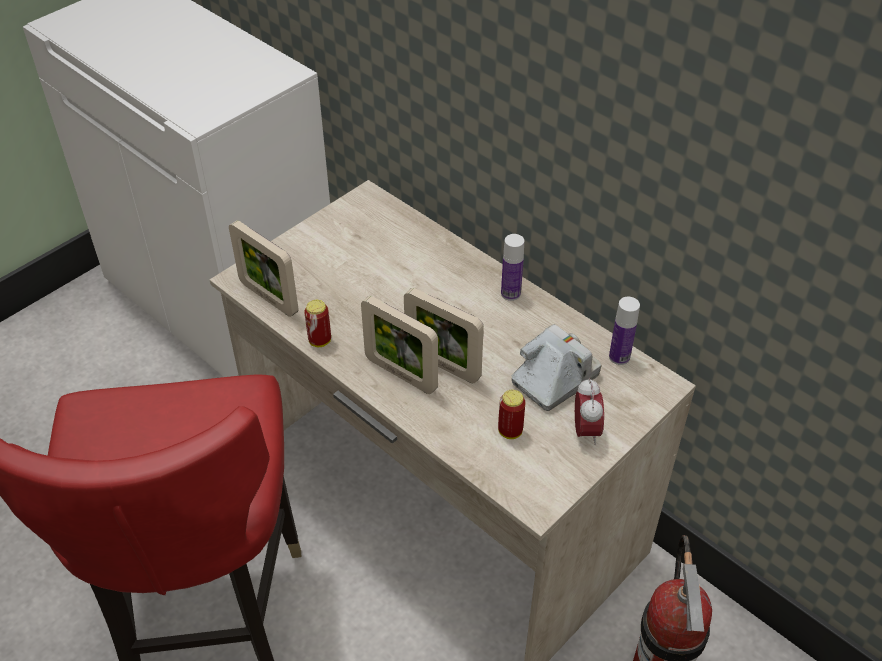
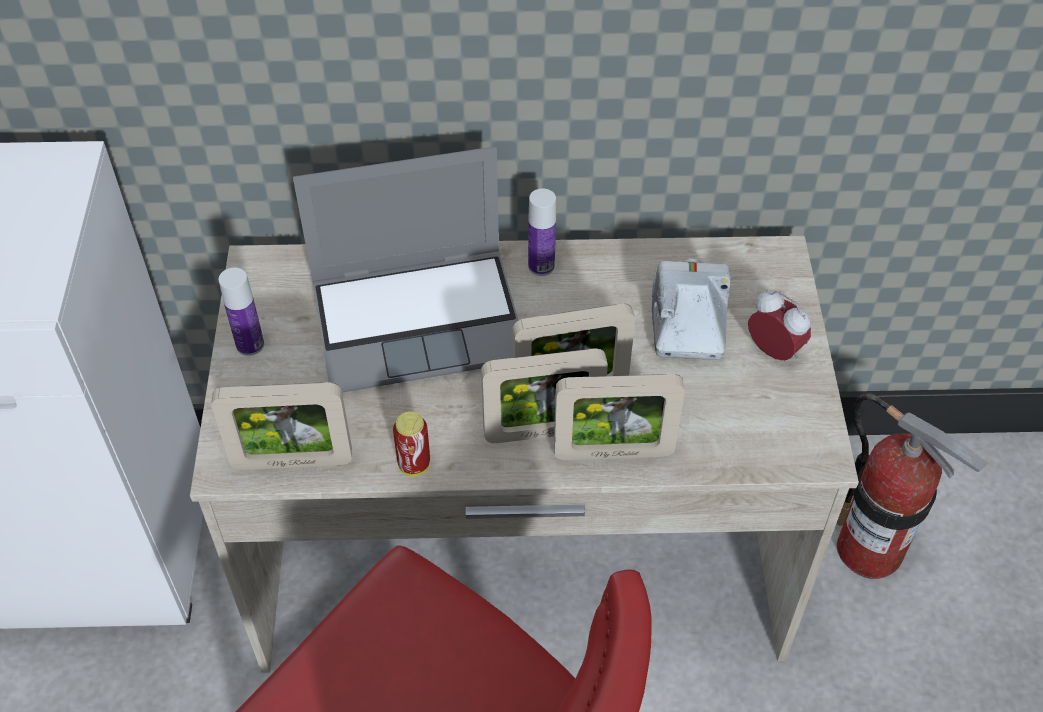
camera: 45 degrees left, 5 degrees up
(412, 276) = (420, 320): none -> laptop
(423, 412) = (613, 453): none -> picture frame
(510, 431) = (713, 405): can -> none
(619, 357) = (714, 256): bottle -> bottle (250, 345)

